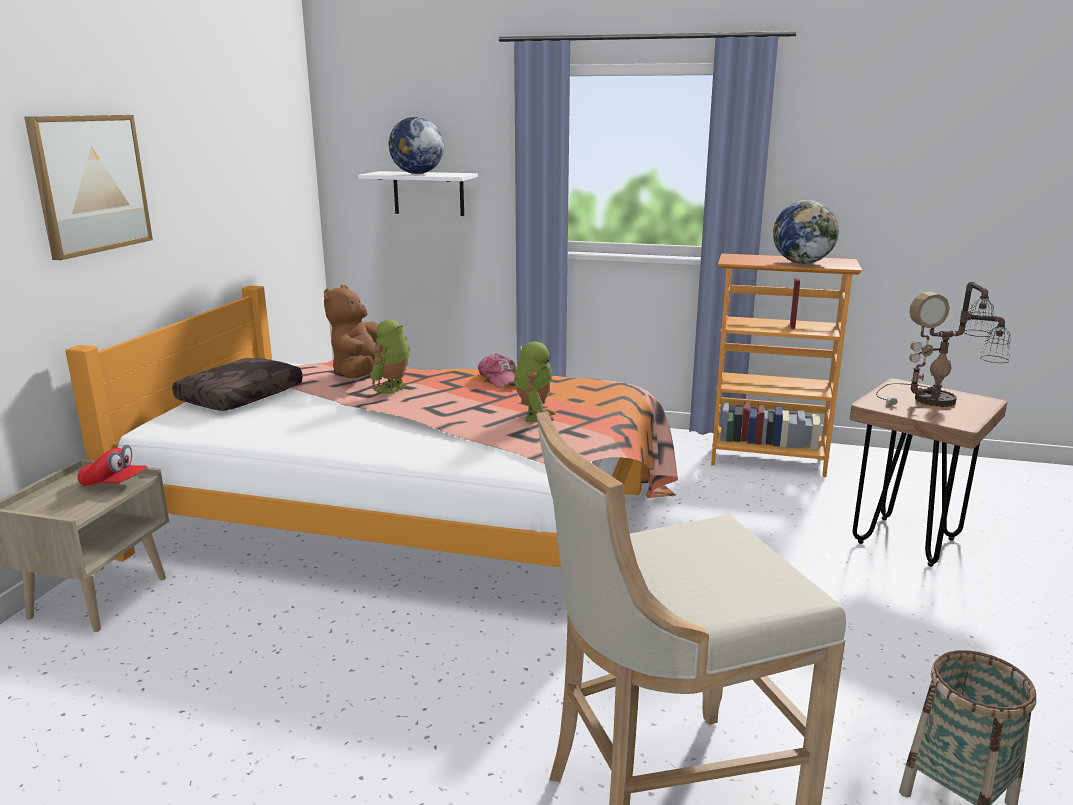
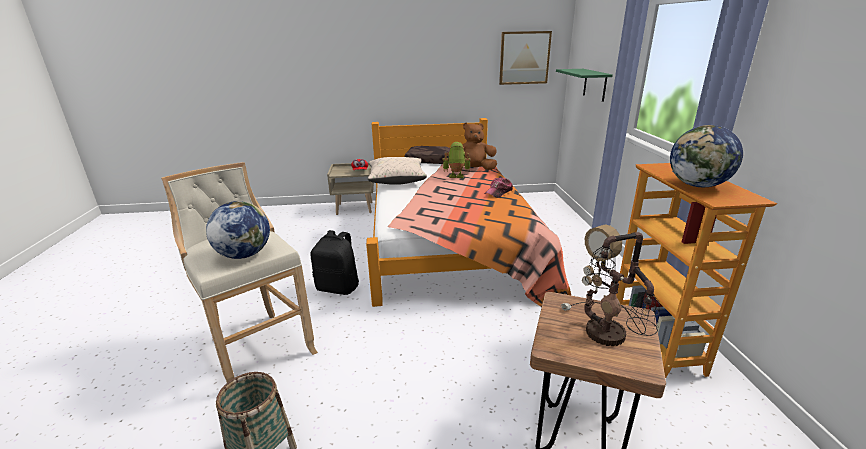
camera: 70 degrees right, 5 degrees up
(90, 184) = (398, 62): picture -> picture (524, 58)
(319, 437) = (397, 180): none -> beige pillow
(417, 173) = (580, 71): globe -> globe (244, 255)
(428, 193) = (595, 84): white shelf -> green shelf
(494, 667) = (338, 287): none -> black backpack
(534, 416) = (451, 208): toy robot -> none

